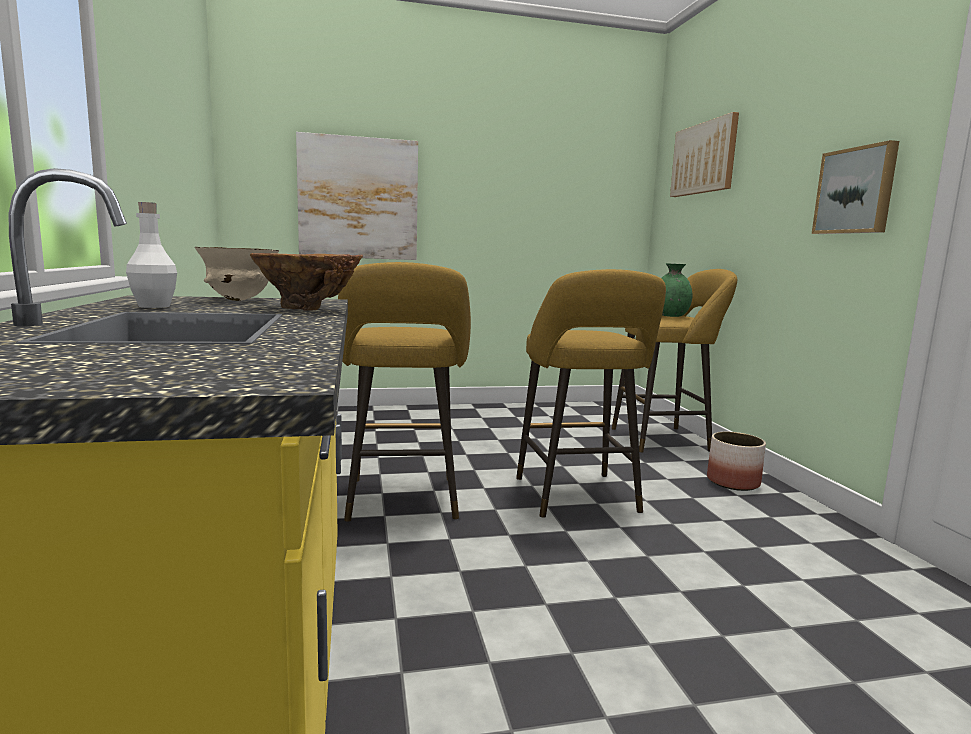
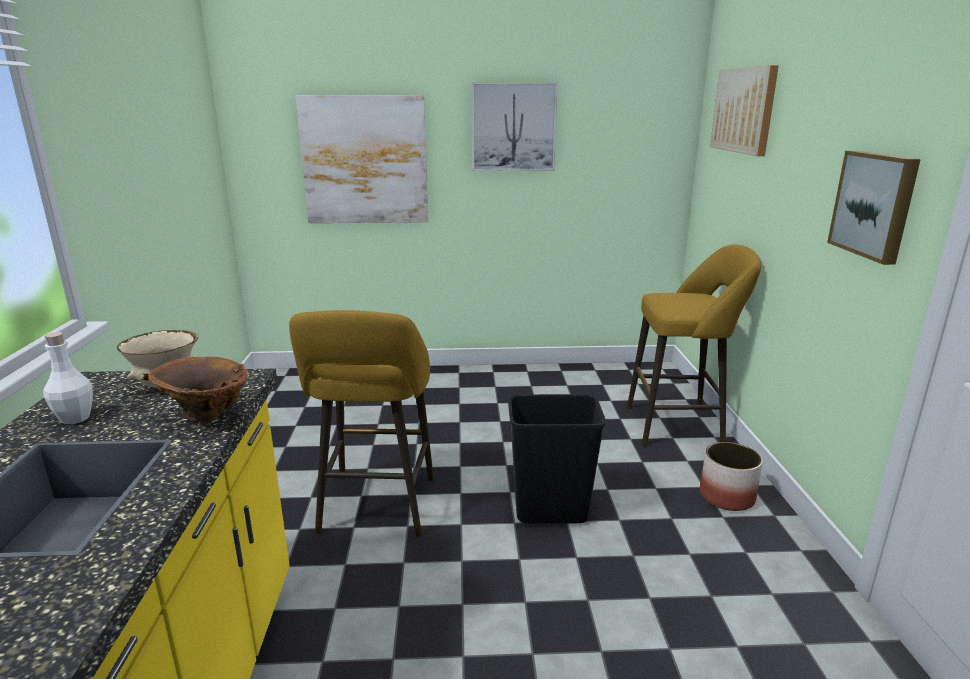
camera: 10 degrees right, 10 degrees up
(497, 176) = (513, 127): none -> picture
(578, 498) = (550, 512): yellow stool -> black trash can
(670, 316) = (686, 301): green vase -> none

